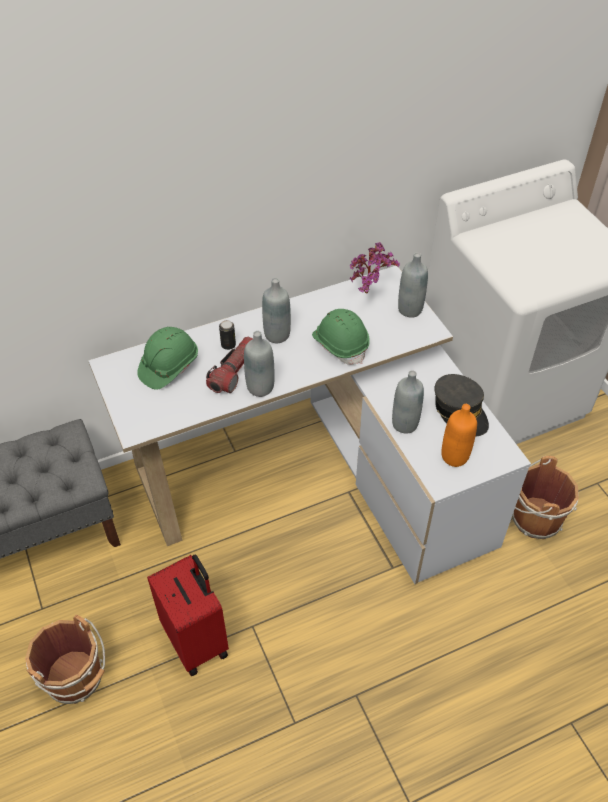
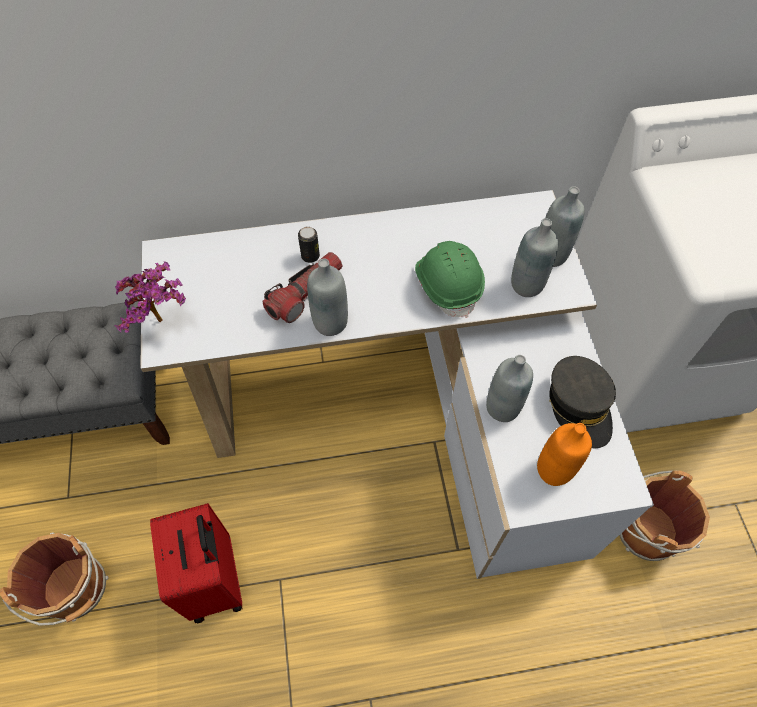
camera: 15 degrees right, 10 degrees up
(168, 366) = (230, 270): green hard hat -> none
(277, 335) = (373, 255): grey bottle -> grey bottle (526, 285)
(370, 293) = (506, 222): potted plant -> potted plant (164, 323)

